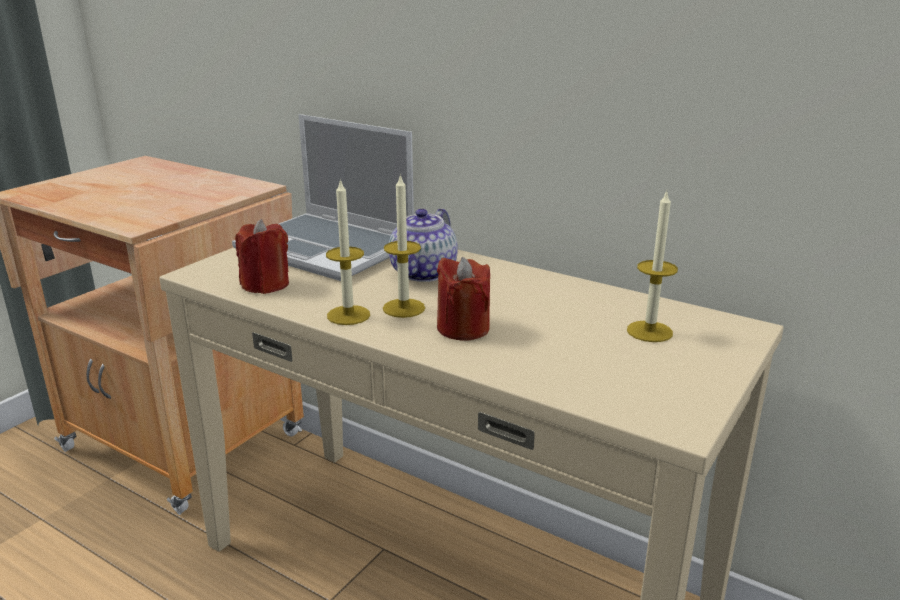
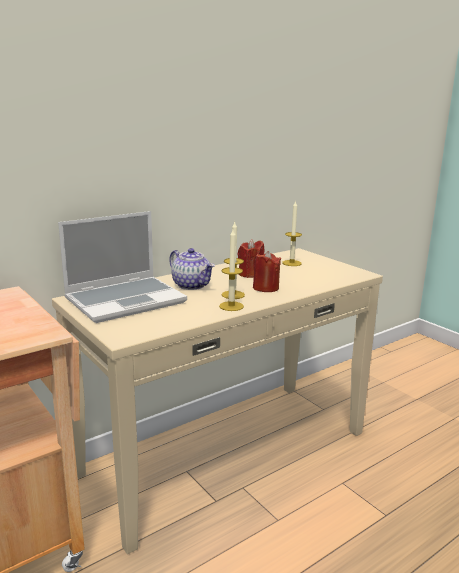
camera: 70 degrees left, 5 degrees down
(265, 285) = (167, 320): red candle -> red candle (250, 274)

